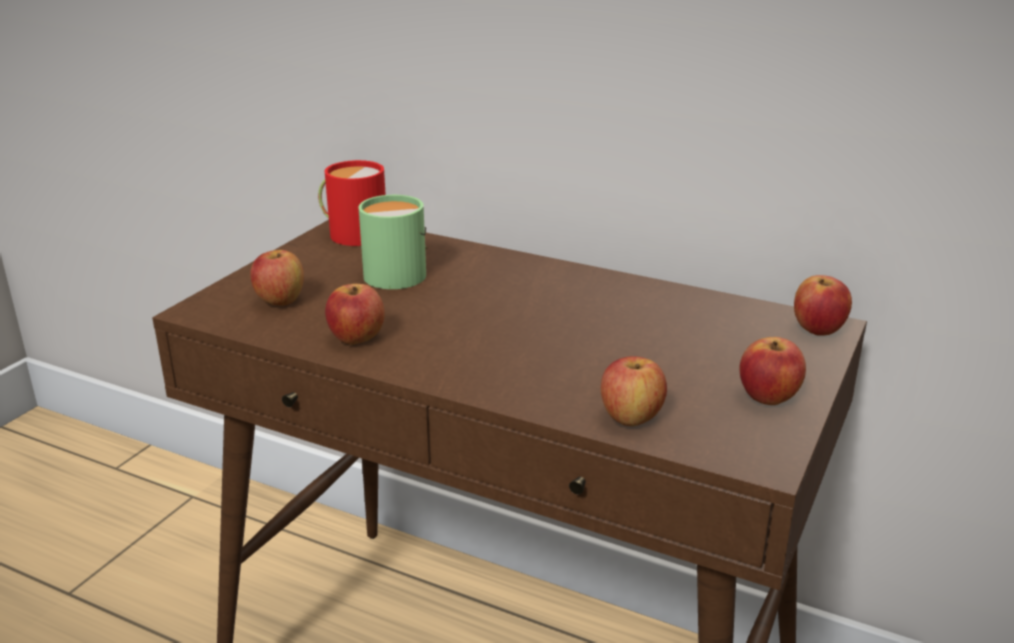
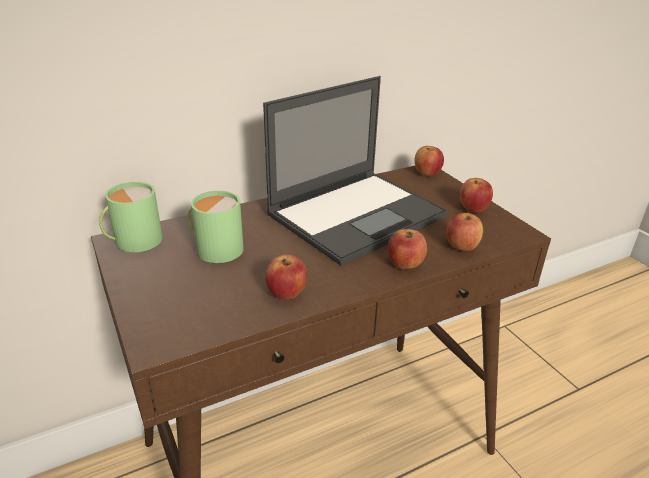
camera: 55 degrees left, 5 degrees up
(280, 301) = (193, 304): apple -> apple (405, 265)
(353, 233) = (133, 241): red mug -> green mug
(599, 320) = (358, 214): none -> laptop

